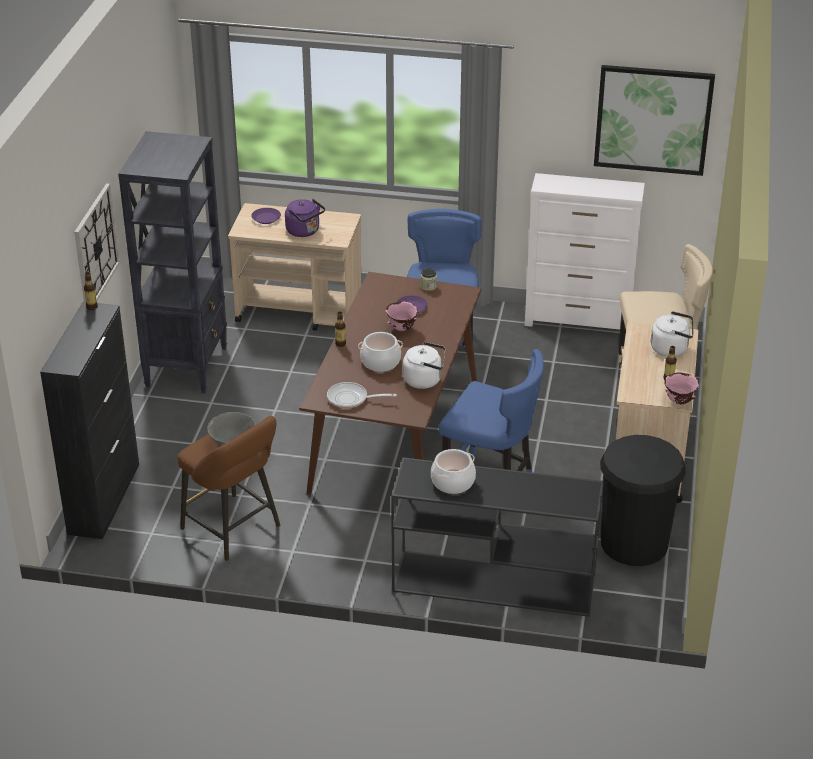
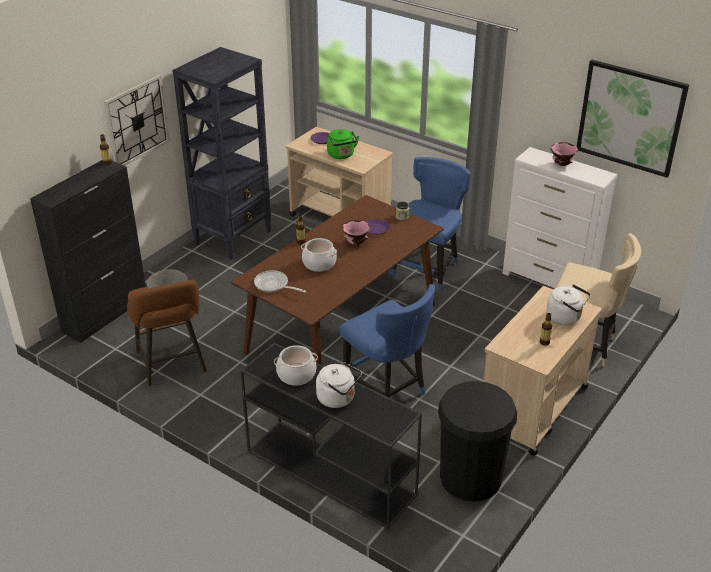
camera: 25 degrees right, 0 degrees up
(304, 231) = (341, 155): purple kettle -> green kettle
(425, 380) = (341, 287): white kettle -> white kettle (338, 398)
(679, 402) = (539, 365): pink bowl -> pink bowl (561, 165)

